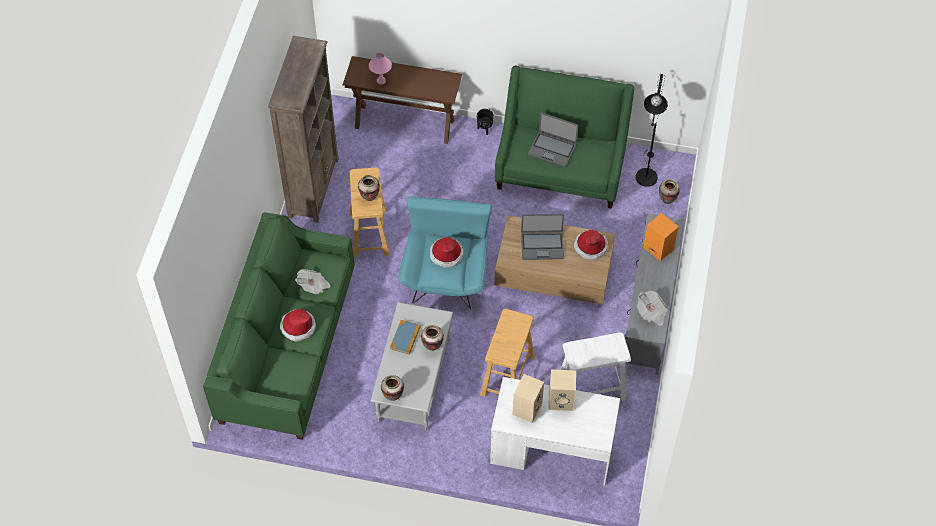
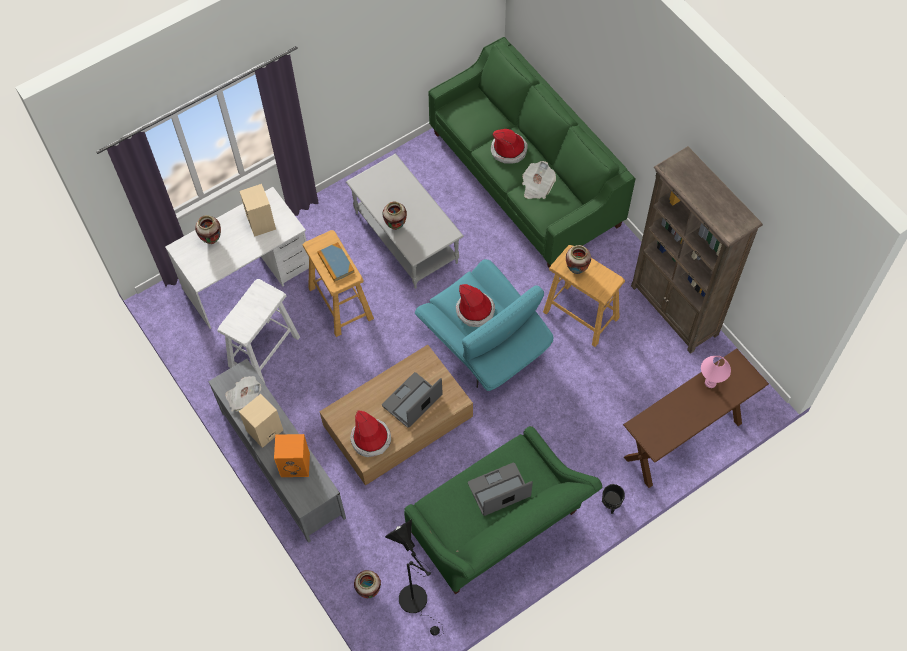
camera: 135 degrees right, 5 degrees up
(393, 397) = (382, 168): vase -> vase (212, 240)
(405, 338) = (423, 215): book -> book (336, 263)
(561, 400) = (241, 251): beige speaker -> beige speaker (264, 431)

